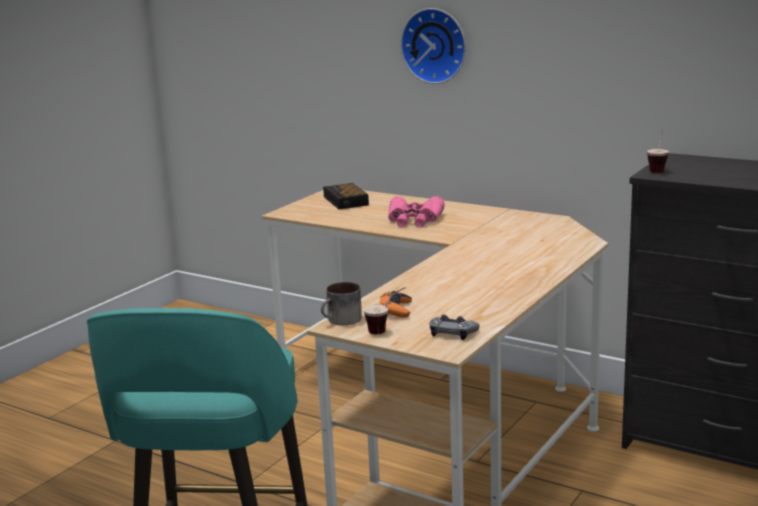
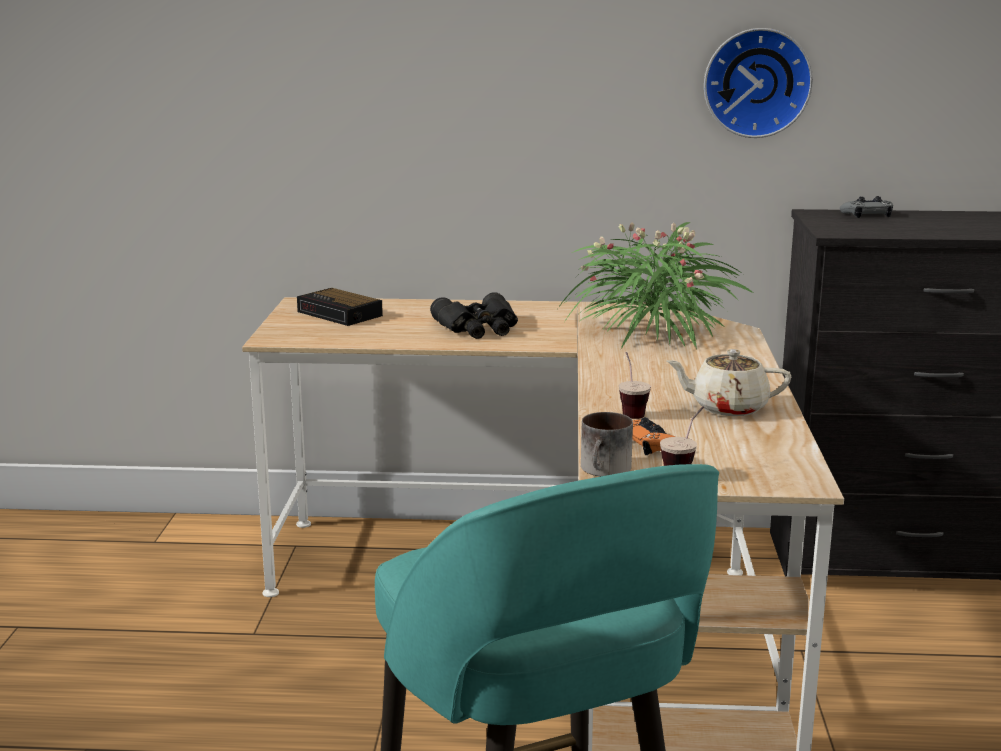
camera: 30 degrees left, 0 degrees up
(414, 220) = (479, 328): pink binoculars -> black binoculars
(435, 45) = (460, 80): wall clock -> wall clock (756, 82)
(452, 332) = (771, 460): grey game controller -> grey game controller (867, 214)
(484, 294) = (727, 407): none -> beige teapot
(523, 236) = (651, 332): none -> potted plant
(658, 169) = (828, 227): cup -> cup (630, 411)

